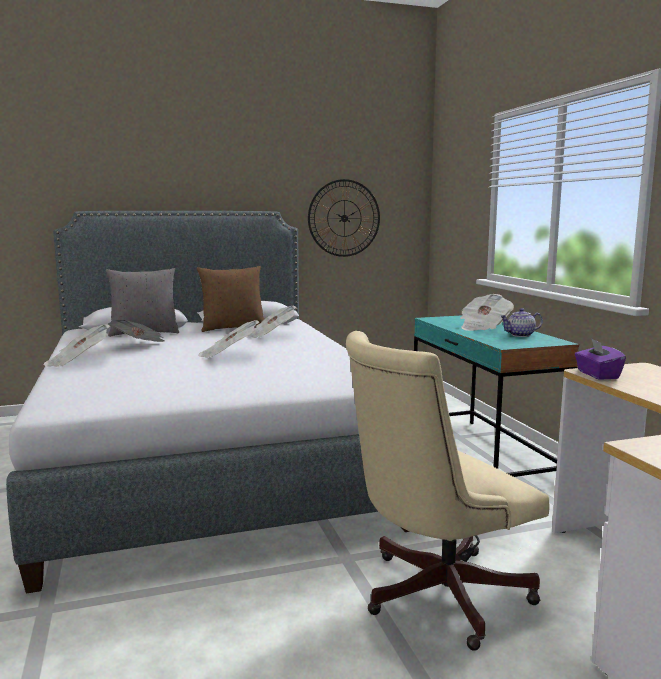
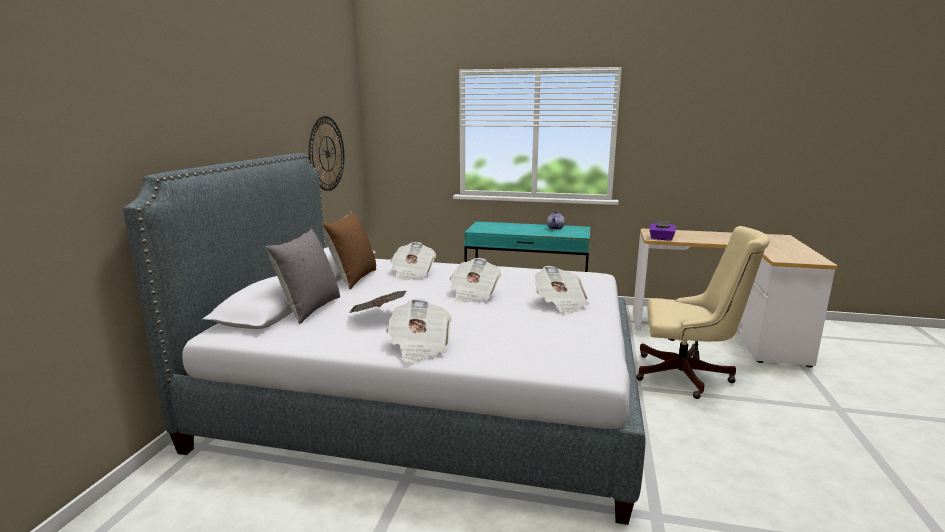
camera: 60 degrees left, 5 degrees up
(435, 595) = (688, 376): beige office chair -> beige office chair turned 75 degrees counterclockwise
(483, 327) = (522, 228): newspaper -> newspaper (560, 304)

